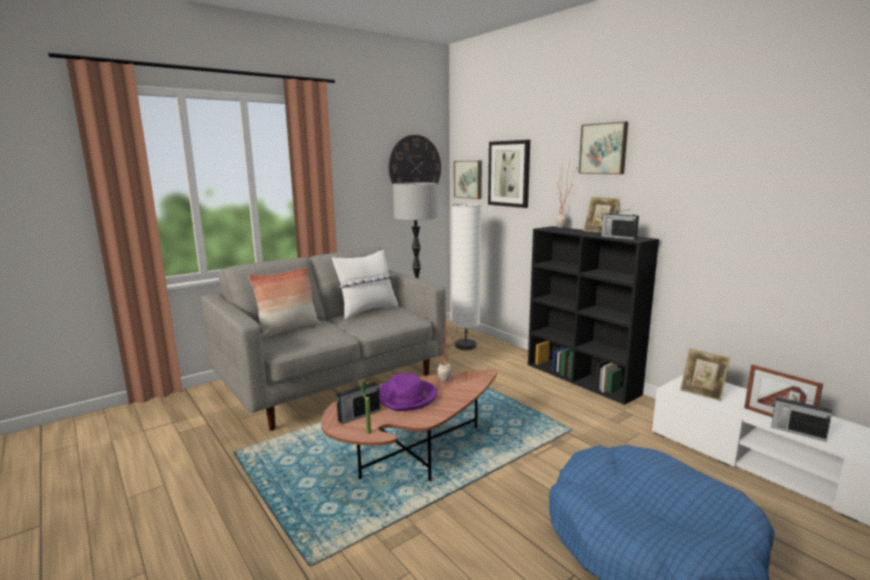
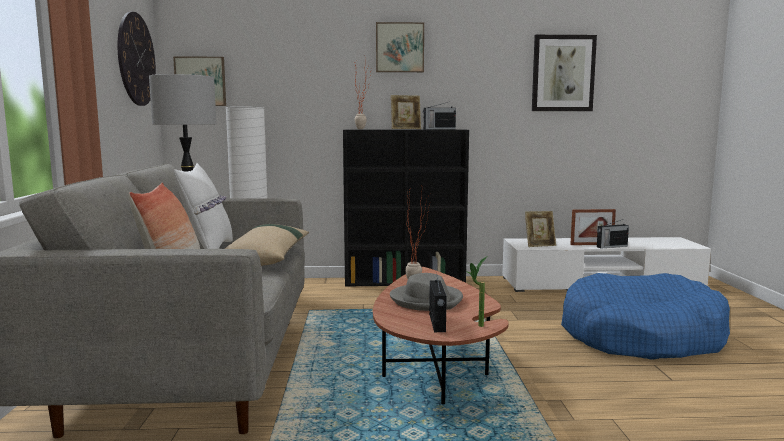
camera: 55 degrees left, 5 degrees down
(370, 327) = (267, 257): none -> beige pillow
(407, 397) = (426, 300): purple hat -> grey hat
(509, 173) = (273, 73): picture -> picture (563, 73)

